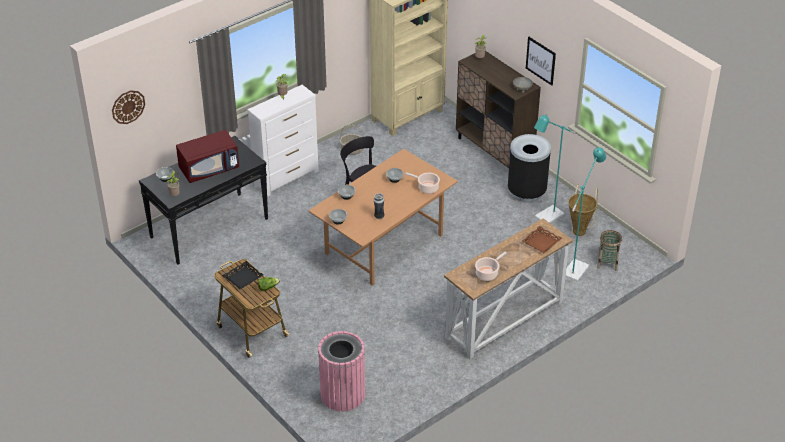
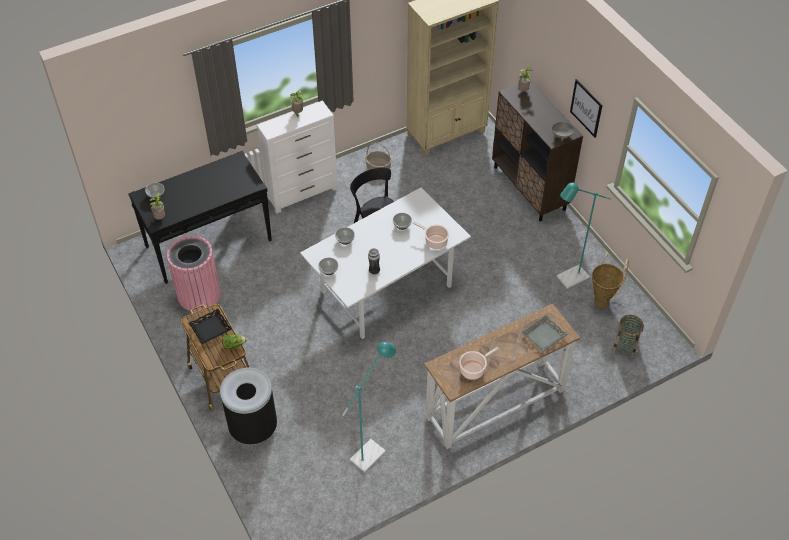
camera: 10 degrees right, 10 degrees up
(128, 107) = (113, 118): wall clock -> none
(209, 169) = (205, 189): red microwave -> none
(342, 394) = (299, 473): pink trash can -> pink trash can (199, 294)
(384, 243) = (386, 288): brown dining table -> white dining table
(527, 192) = (554, 244): black trash can -> black trash can (253, 428)
(541, 242) = (544, 336): brown tray -> grey tray
(577, 267) = (590, 347): turquoise floor lamp -> turquoise floor lamp (372, 451)

